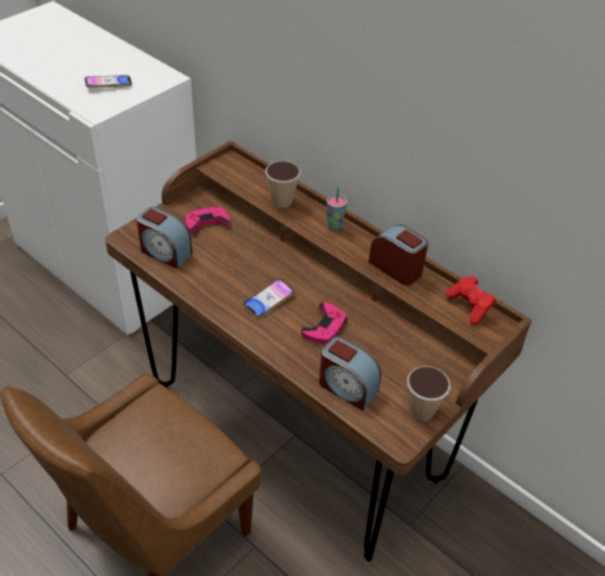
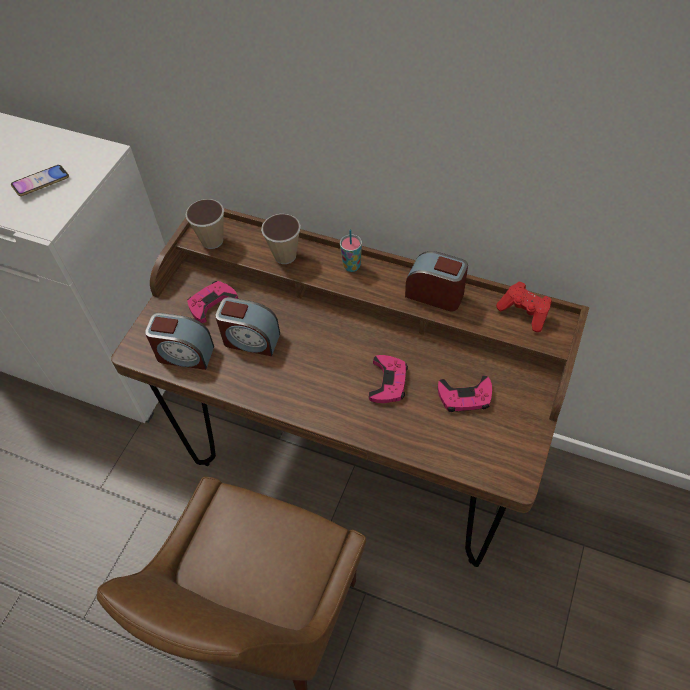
camera: 15 degrees left, 10 degrees up
(269, 301) = (318, 372): phone -> none
(347, 387) = (440, 442): alarm clock -> alarm clock (250, 340)
(387, 360) = (465, 397): none -> pink game controller
(422, 410) = (522, 439): cup -> cup (212, 241)

